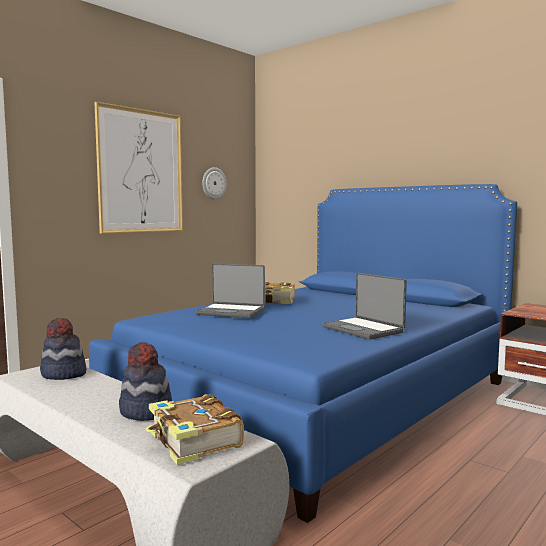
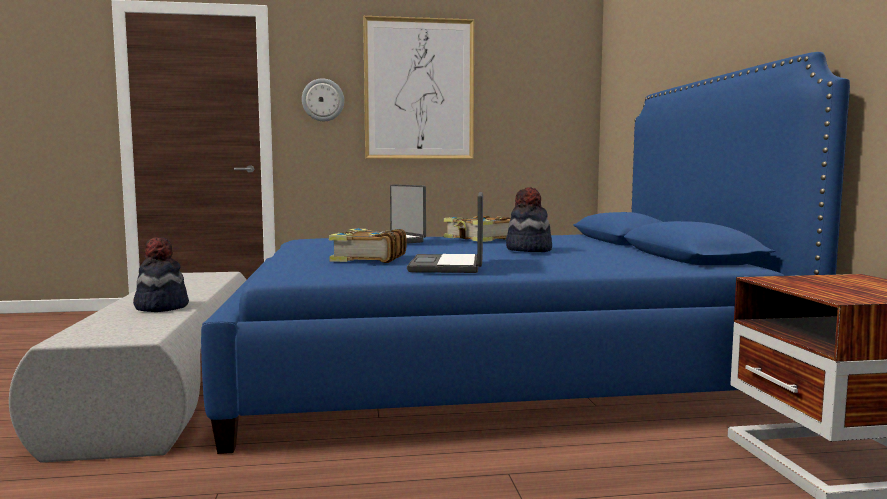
camera: 40 degrees right, 0 degrees up
(63, 374) = (203, 278): hat -> hat (528, 250)
(194, 441) = (119, 328): book -> book (367, 258)
(213, 183) = (526, 100): wall clock -> wall clock (323, 100)

